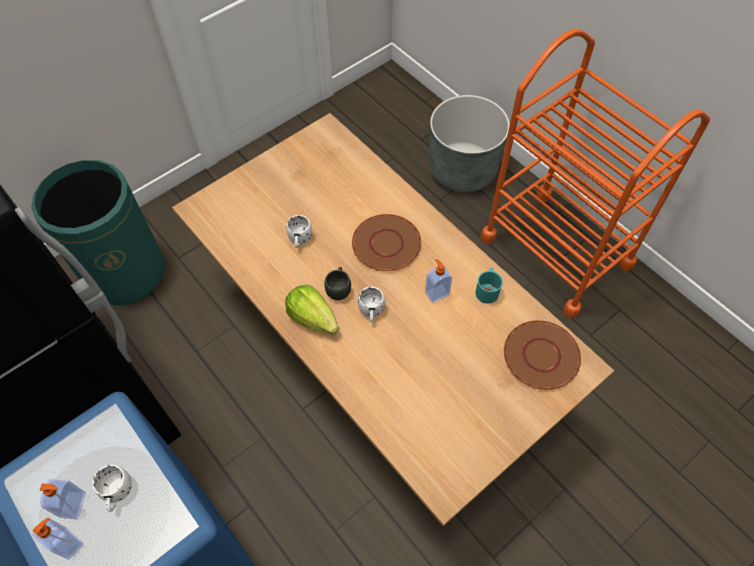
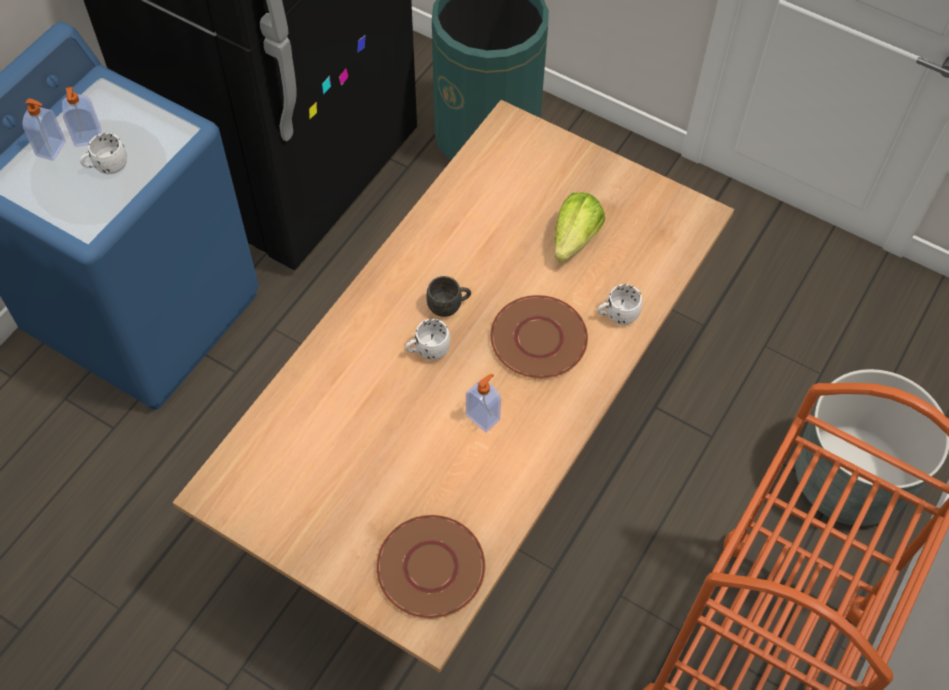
camera: 70 degrees right, 0 degrees up
(300, 240) = (505, 242): white mug -> white mug (617, 315)
(312, 318) = (397, 291): lettuce -> lettuce (575, 239)
(487, 290) = (511, 478): turquoise mug -> none

